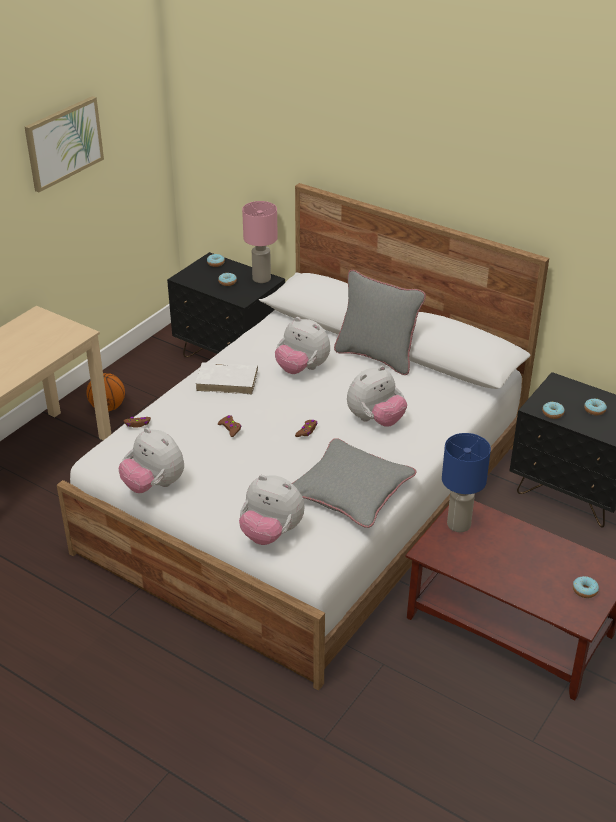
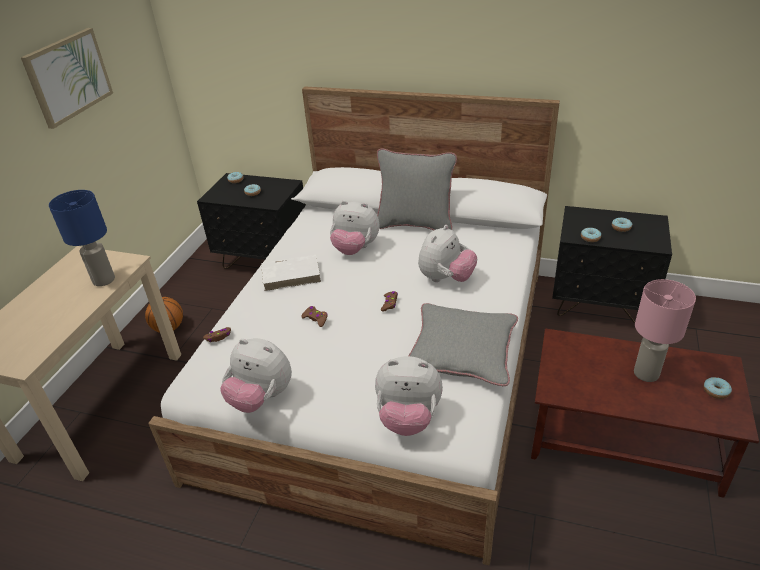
camera: 15 degrees left, 0 degrees up
(261, 278) = (282, 184): pink table lamp -> pink table lamp (646, 373)
(459, 525) = (565, 358): blue table lamp -> blue table lamp (104, 280)

